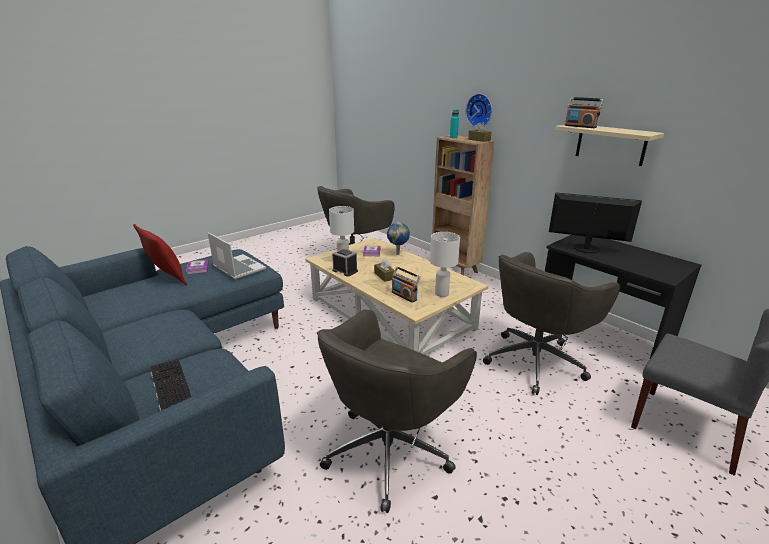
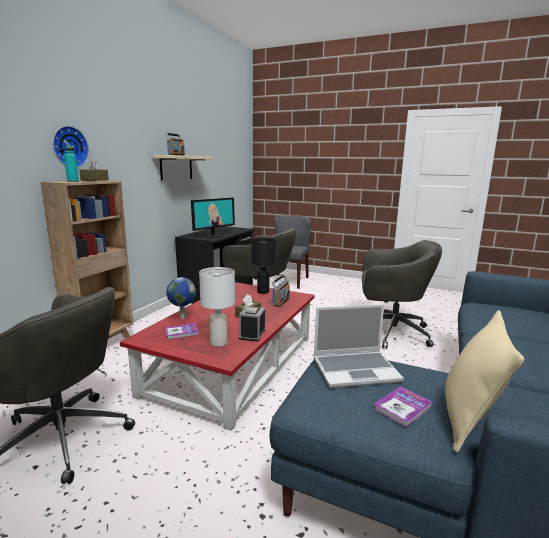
camera: 115 degrees left, 10 degrees down
(166, 278) = (468, 420): red pillow -> beige pillow
(170, 386) = (527, 318): keyboard -> none
(238, 268) = (356, 370): laptop -> laptop turned 120 degrees counterclockwise
(389, 313) = (234, 365): beige coffee table -> red coffee table
(442, 293) = (262, 292): white table lamp -> black table lamp
(586, 249) = (213, 236): monitor -> monitor turned 135 degrees counterclockwise

